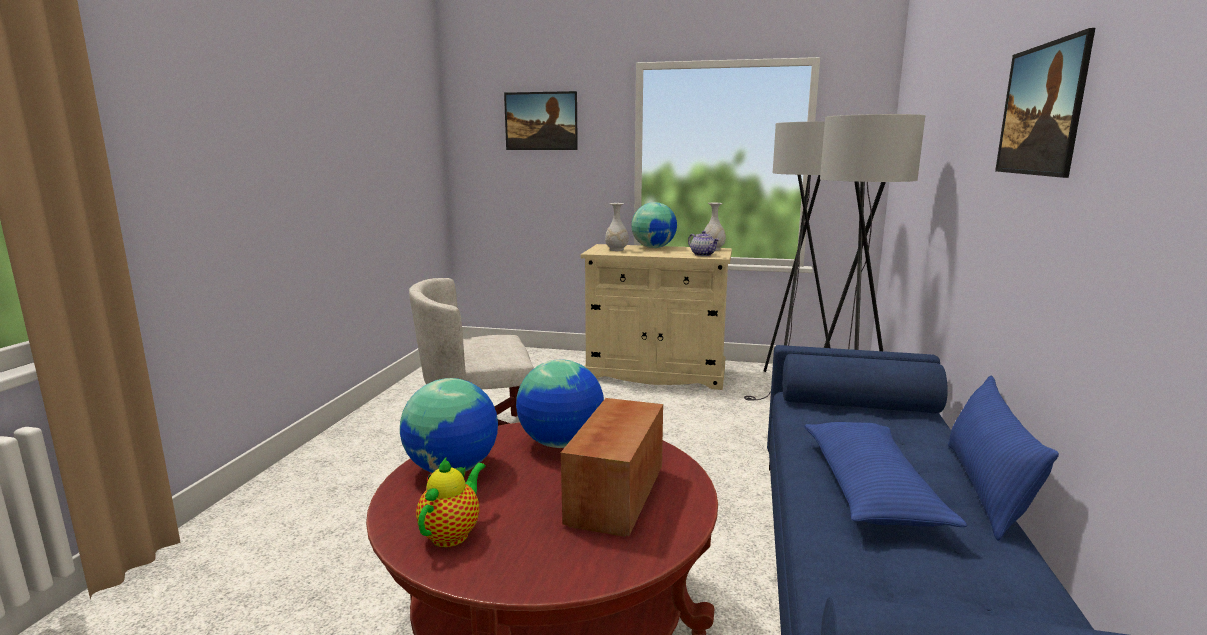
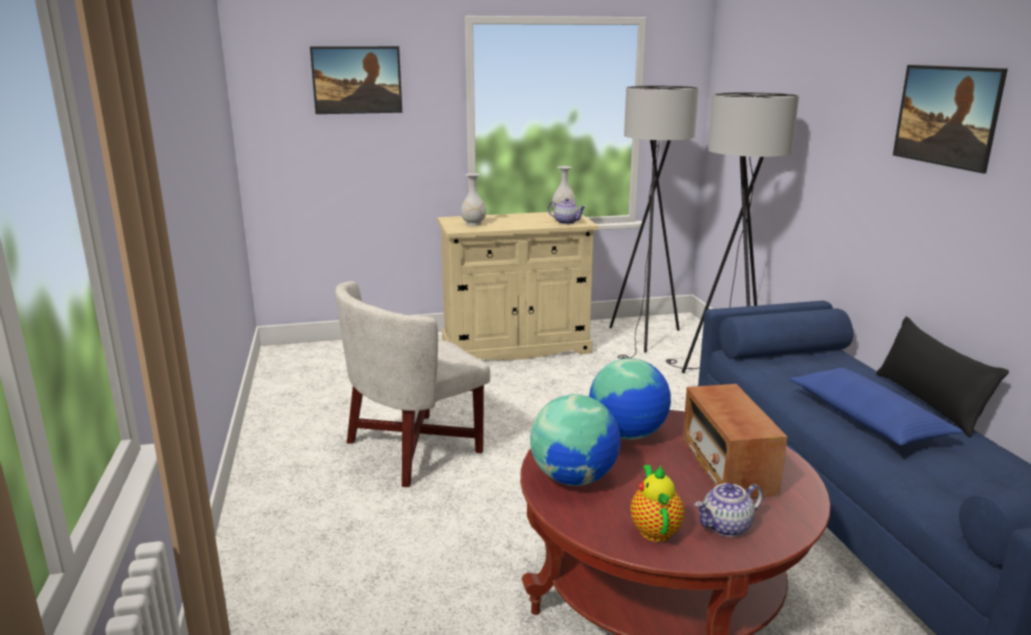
camera: 25 degrees left, 5 degrees up
(526, 552) = (726, 527): none -> teapot
(653, 247) = (504, 217): globe -> none
(986, 489) = (929, 402): blue pillow -> black pillow

